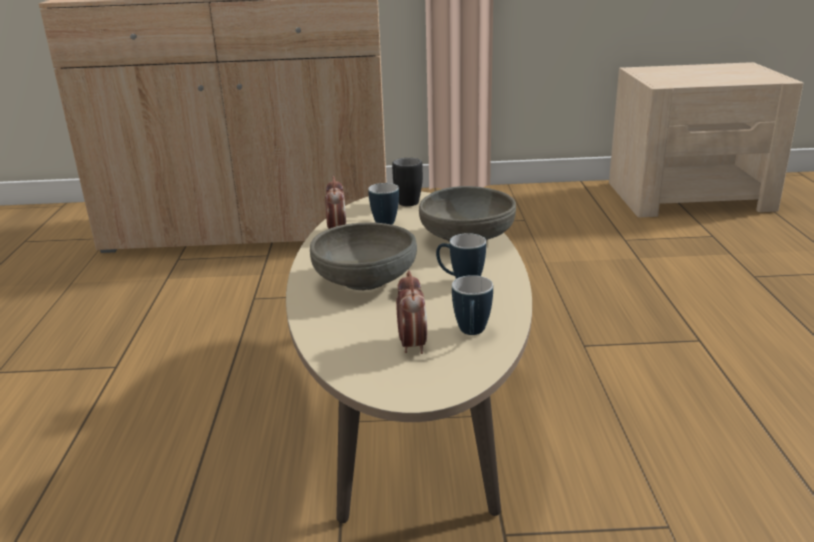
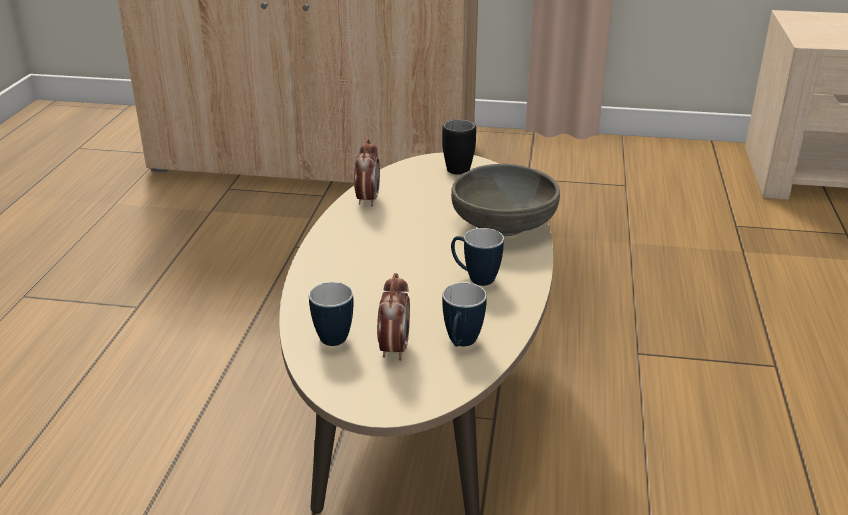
camera: 10 degrees right, 5 degrees up
(365, 281) = (374, 264): grey bowl -> none
(382, 221) = (420, 191): mug -> mug (331, 334)

